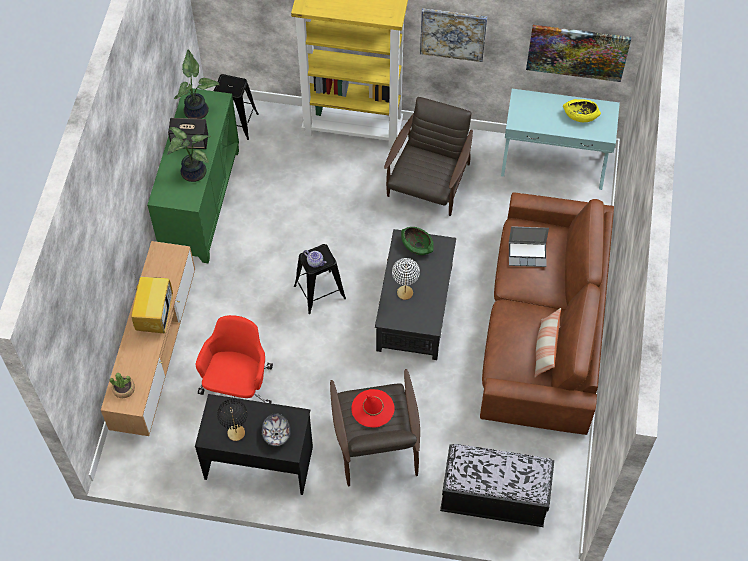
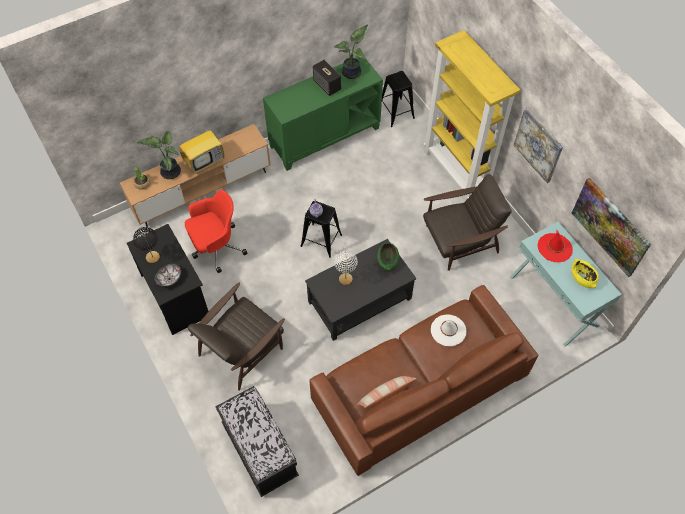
camera: 50 degrees right, 0 degrees up
(192, 173) = (305, 102): potted plant -> potted plant (170, 171)
(372, 408) = (247, 323): red hat -> red hat (554, 248)
(527, 254) = (448, 330): laptop -> white hat

